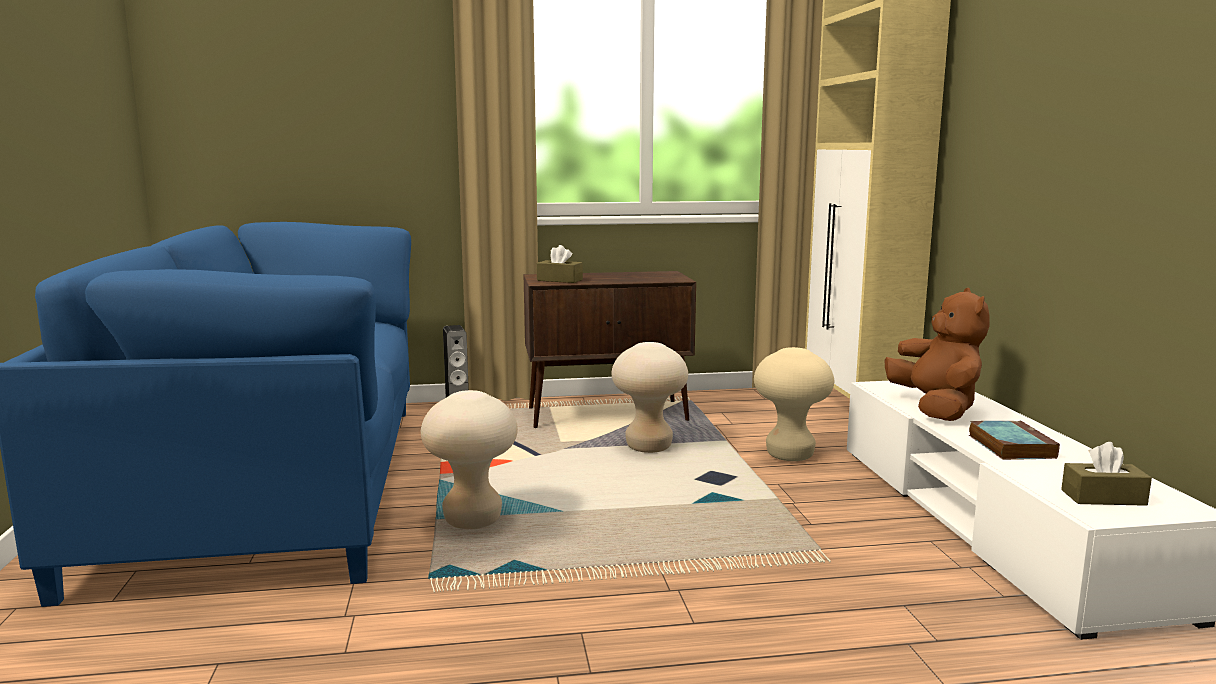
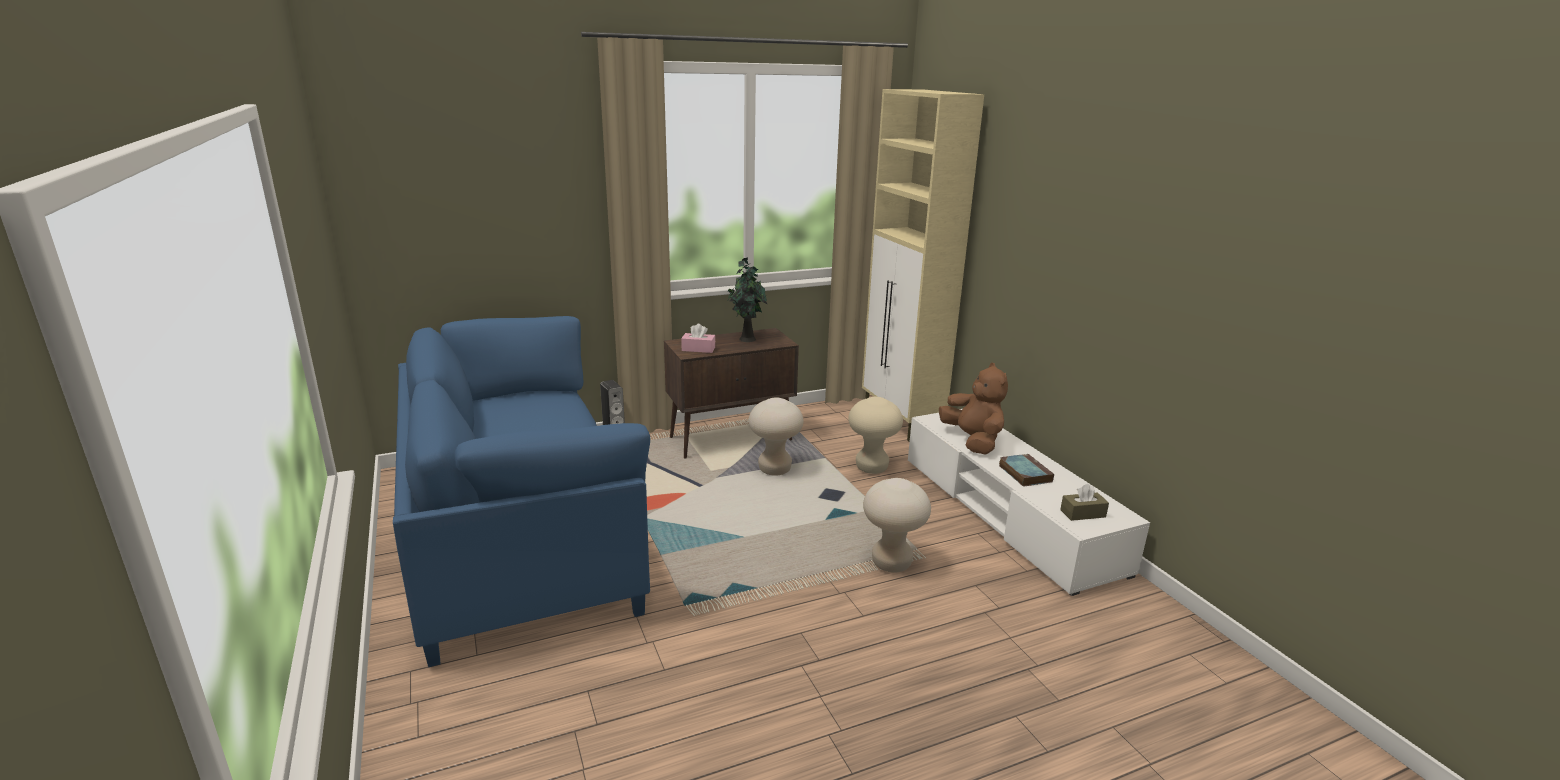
camera: 15 degrees left, 10 degrees up
(472, 520) = (686, 552): beige stool -> beige stool (891, 563)
(559, 280) = (698, 349): brown tissue box -> pink tissue box
(630, 276) = (746, 339): none -> potted plant

